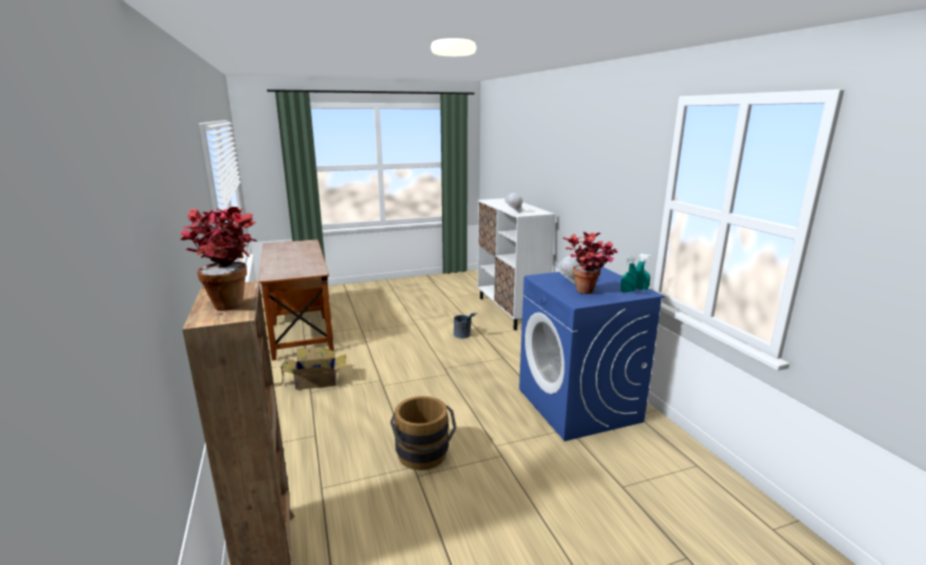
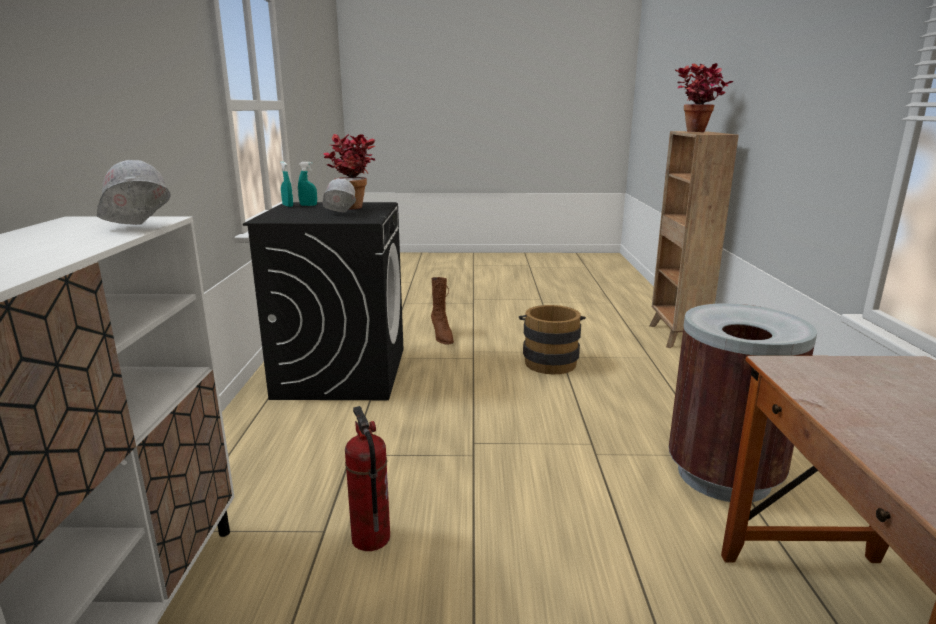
camera: 160 degrees left, 0 degrees up
(314, 381) = (724, 476): cardboard box -> brown trash can
(464, 336) = (370, 538): grey bucket -> fire extinguisher
(550, 474) = (442, 337): none -> brown boot
(579, 405) = (341, 372): blue washing machine -> black washing machine

